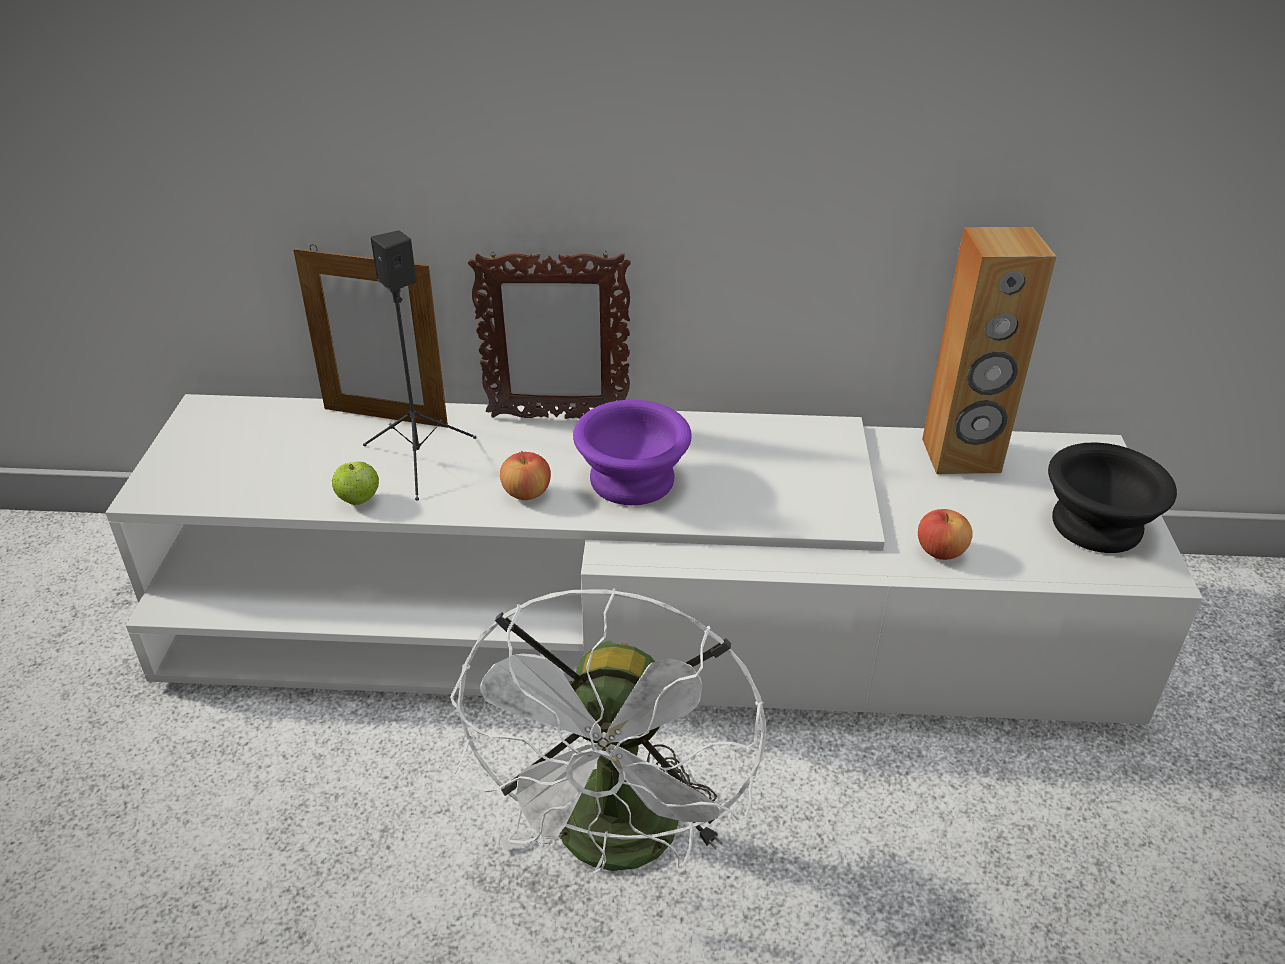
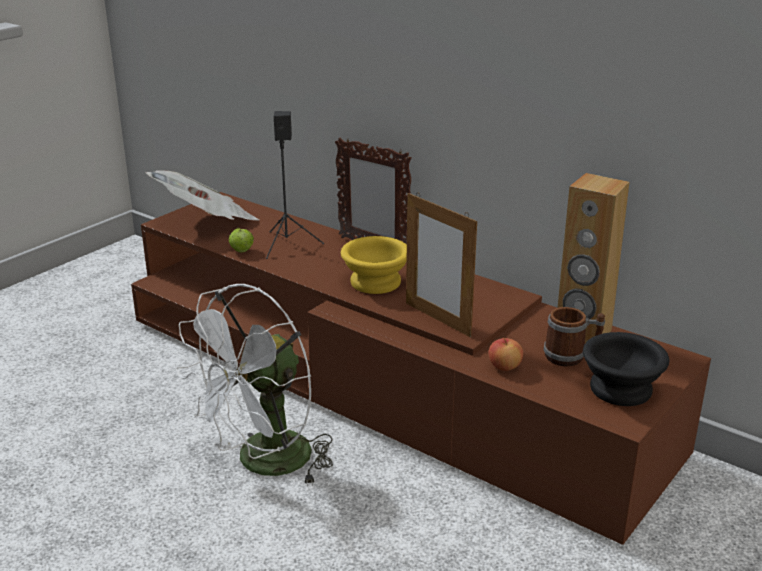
camera: 35 degrees right, 10 degrees down
(230, 463) = (207, 222): none -> newspaper
(385, 417) = (293, 224): picture frame -> picture frame (437, 319)
(526, 493) = (318, 271): apple -> none
(628, 479) = (374, 281): purple bowl -> yellow bowl
(641, 620) = (381, 383): white tv stand -> brown tv stand
(993, 500) = (572, 357): none -> mug

